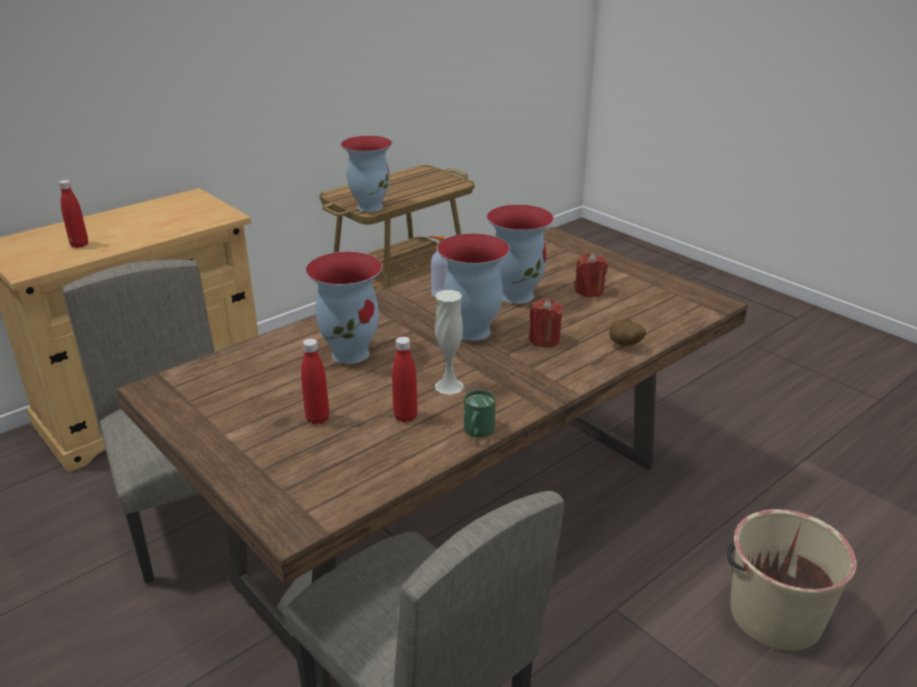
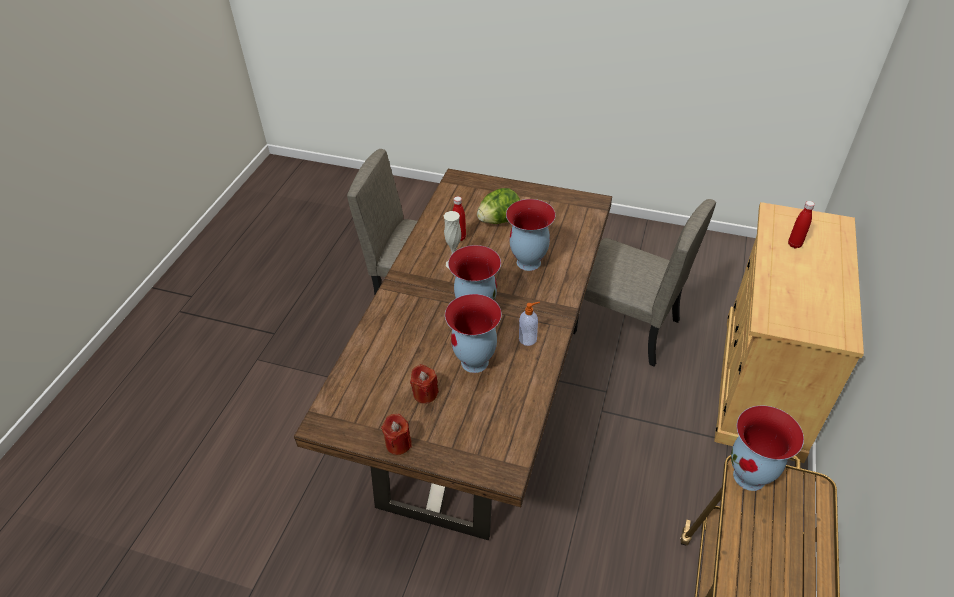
camera: 150 degrees right, 15 degrees up
(317, 418) = (499, 220): red bottle -> lettuce
(477, 432) = (417, 243): green mug -> none
(544, 340) = (425, 323): red candle -> red candle (398, 444)
(624, 346) = (371, 340): potato -> none
(774, 614) = (271, 422): beige bucket -> none

